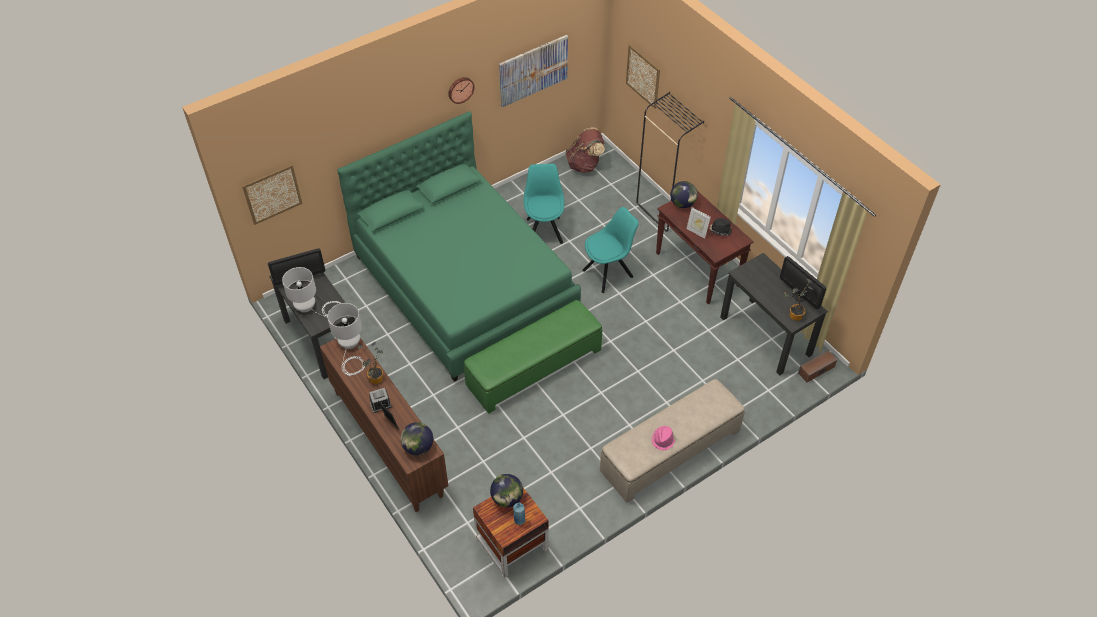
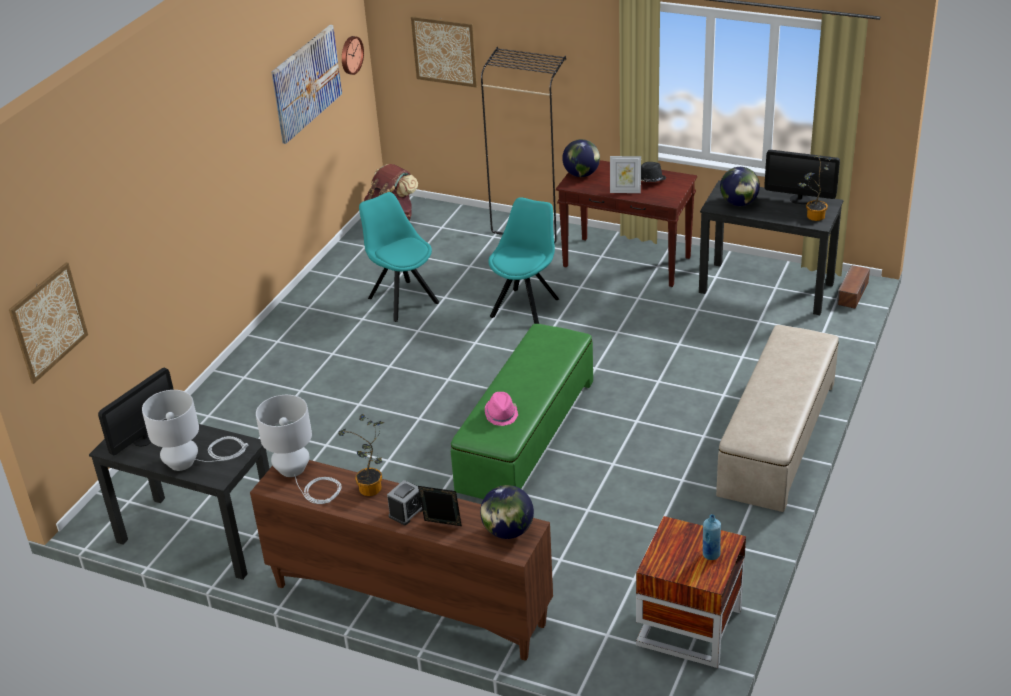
camera: 30 degrees left, 15 degrees down
(460, 89) = (238, 116): wall clock -> wall clock (350, 55)
(465, 284) = (350, 393): green bed -> none
(507, 498) = (670, 541): globe -> globe (739, 203)
(663, 439) = (783, 404): pink hat -> pink hat (501, 414)

